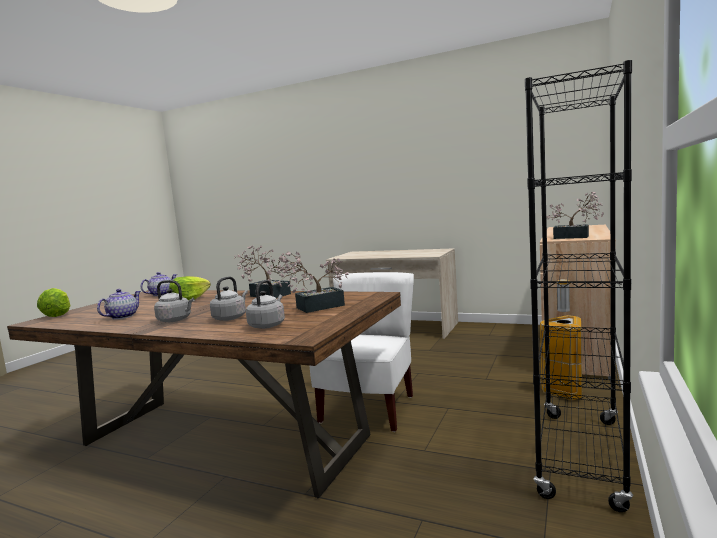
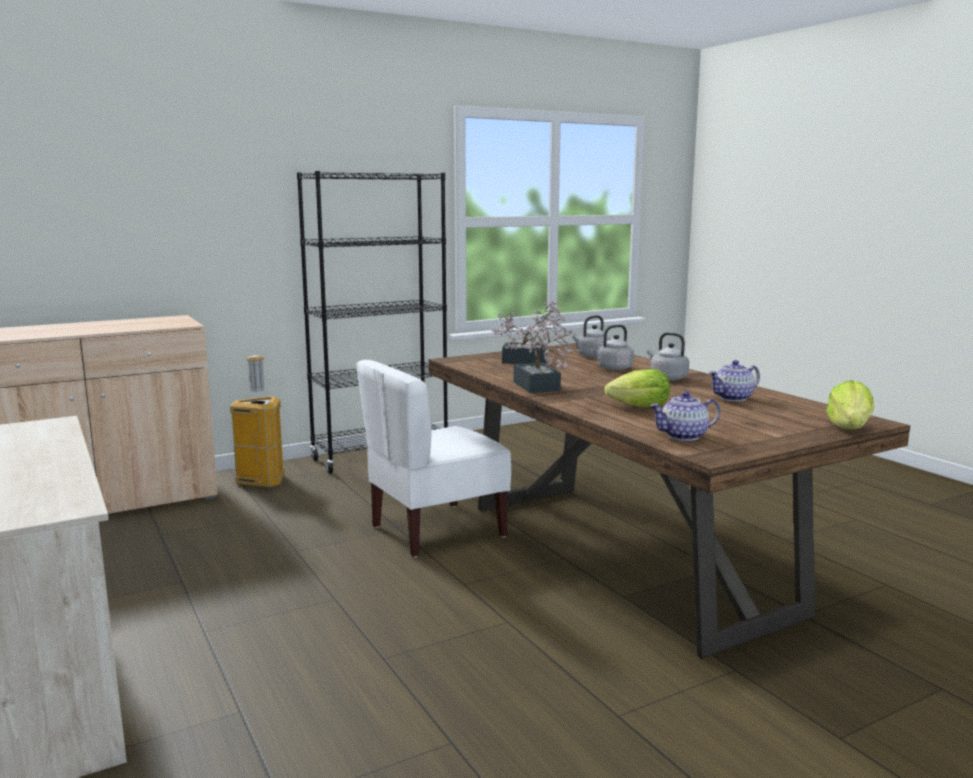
camera: 145 degrees left, 5 degrees up
(575, 237) = (159, 322): potted plant -> none

